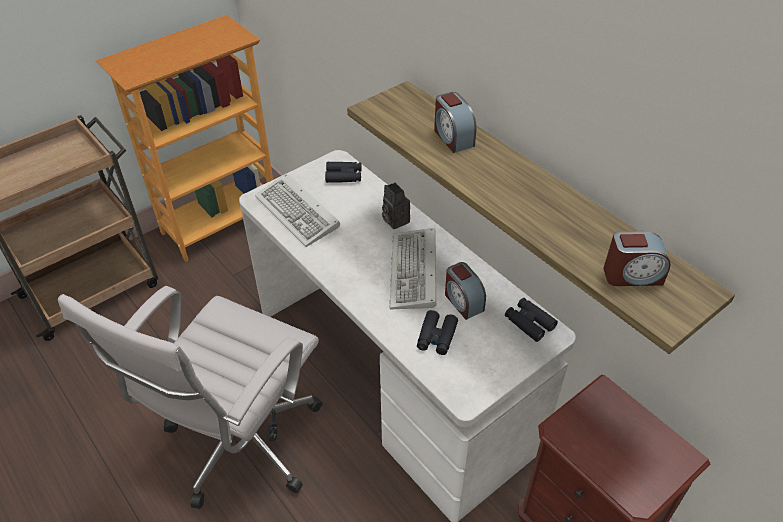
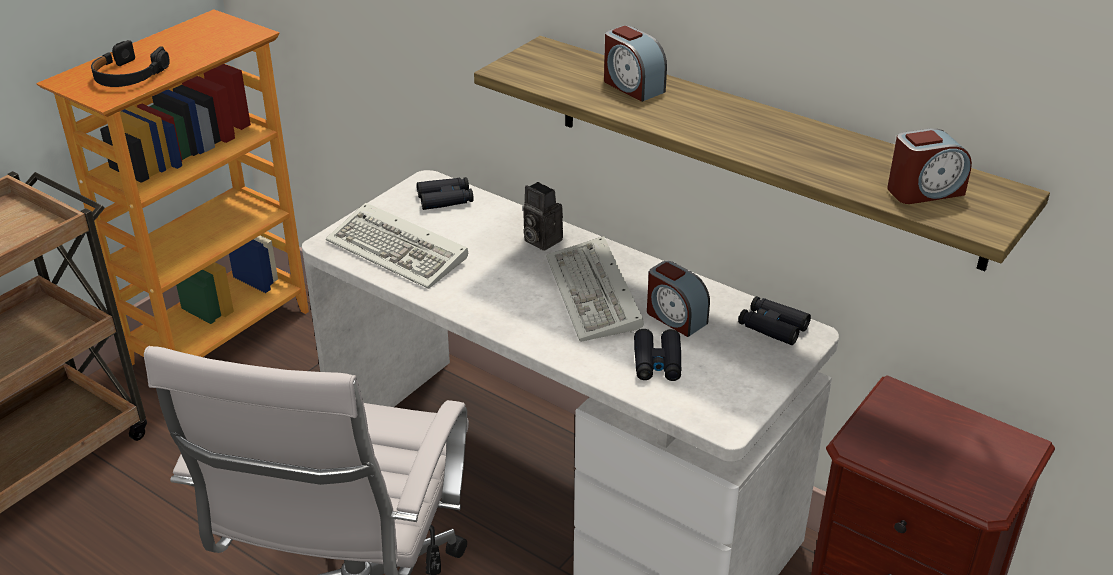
camera: 15 degrees left, 10 degrees down
(152, 62) = (129, 75): none -> black headphones

